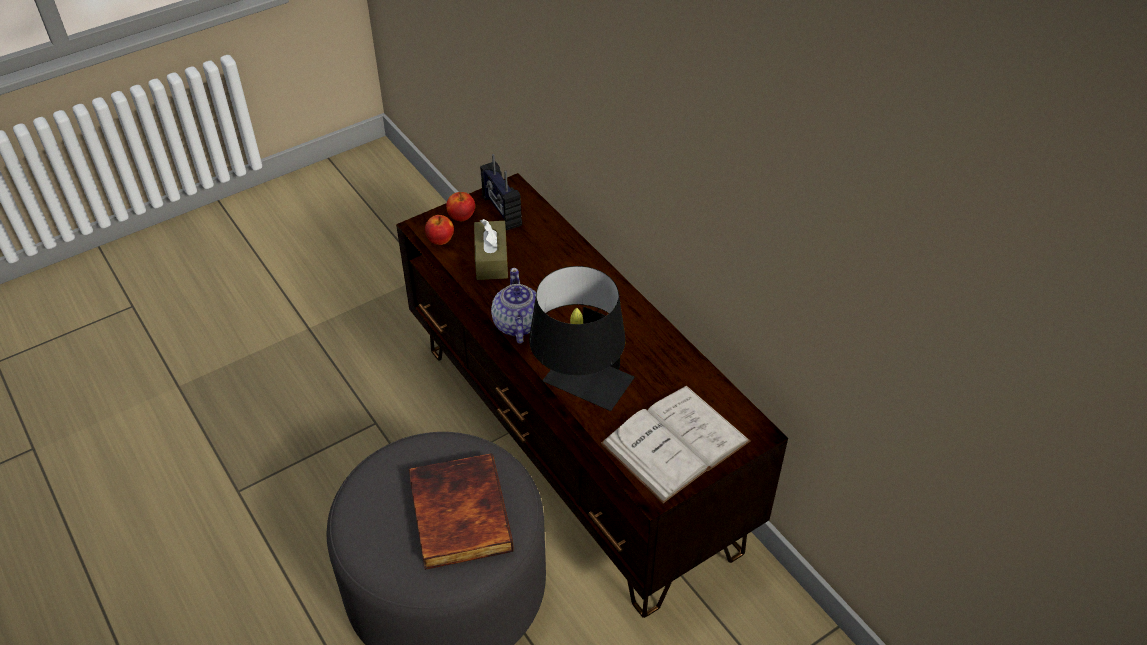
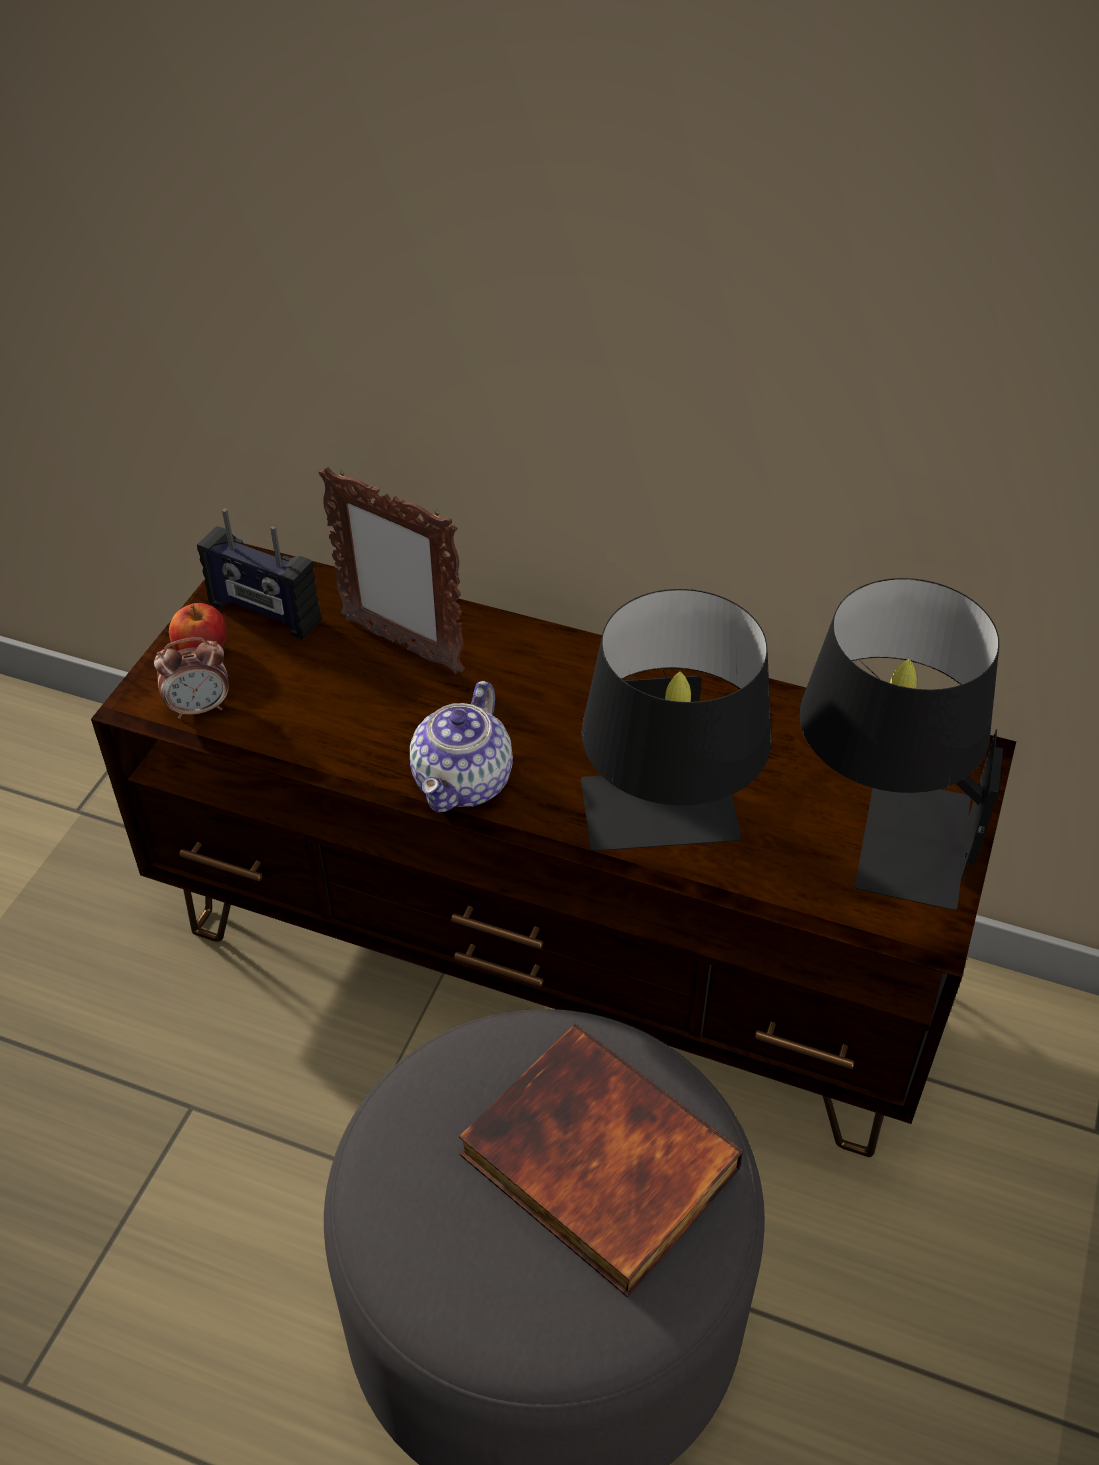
camera: 35 degrees left, 0 degrees up
(440, 240) = (200, 708): apple -> alarm clock
(491, 259) = (320, 697): brown tissue box -> none
(517, 324) = (464, 781): teapot -> teapot turned 120 degrees counterclockwise
(545, 252) = (401, 645): none -> picture frame
(675, 442) = (879, 835): white book -> black table lamp

